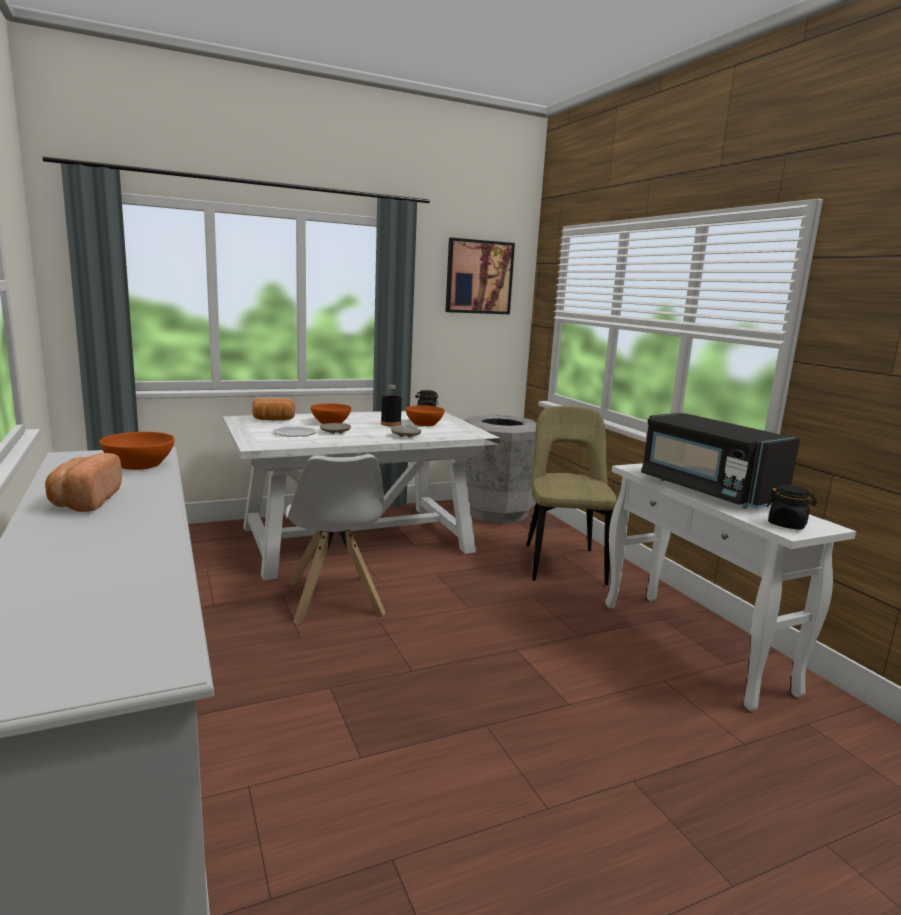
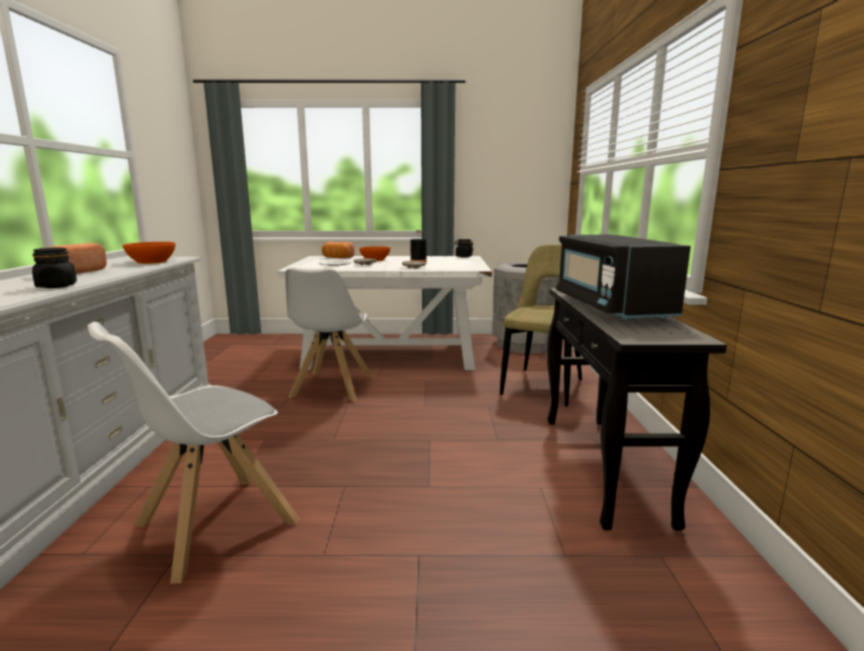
camera: 25 degrees right, 0 degrees up
(393, 813) = (212, 526): none -> chair
(424, 424) = (445, 262): orange bowl -> none
(479, 277) = (517, 143): picture -> none
(695, 647) = (603, 467): white console table -> black console table
(787, 525) = (644, 333): black jar -> black jar (57, 286)

